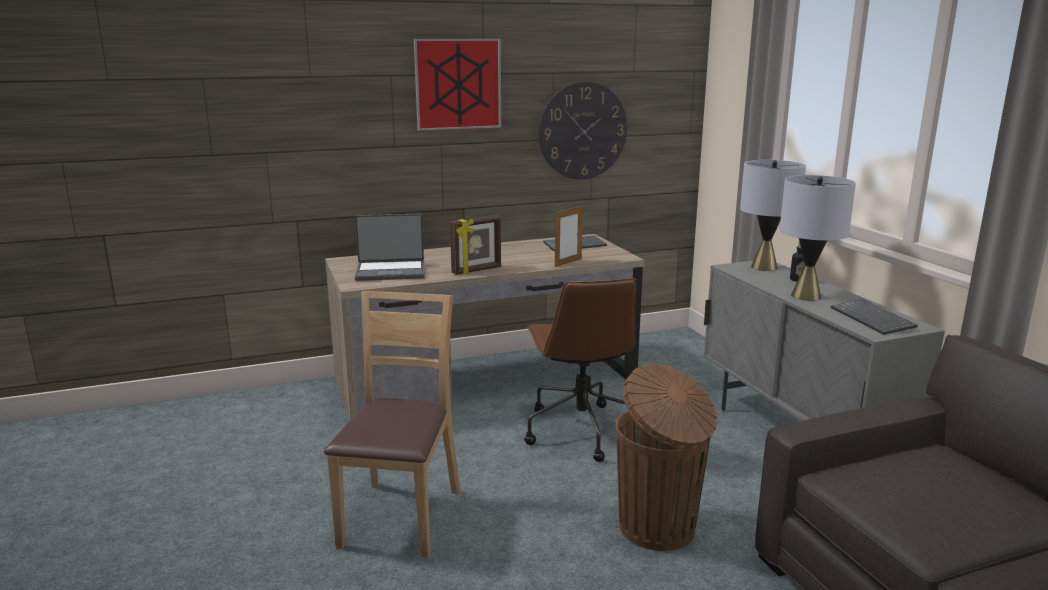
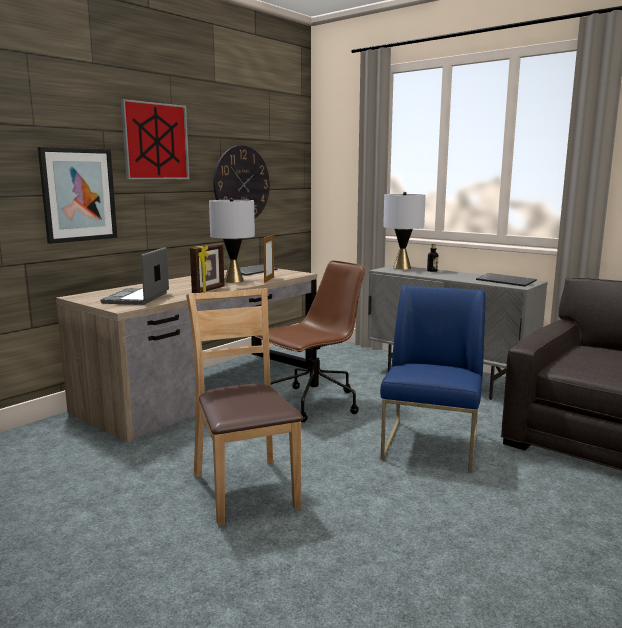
camera: 30 degrees left, 5 degrees down
(358, 149) = (78, 195): none -> picture
(391, 272) = (137, 298): laptop -> laptop turned 135 degrees clockwise
(580, 430) = (313, 404): brown office chair -> brown office chair turned 90 degrees counterclockwise
(659, 529) = (431, 445): brown trash can -> blue chair
(806, 296) = (452, 276): grey table lamp -> grey table lamp (234, 281)

